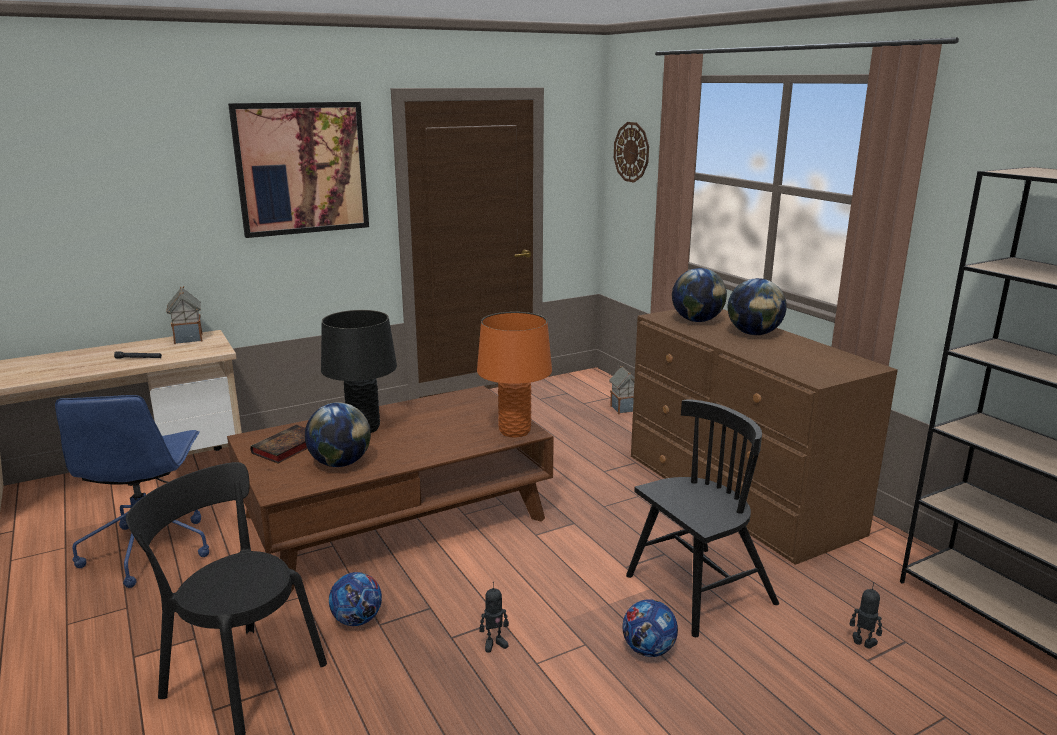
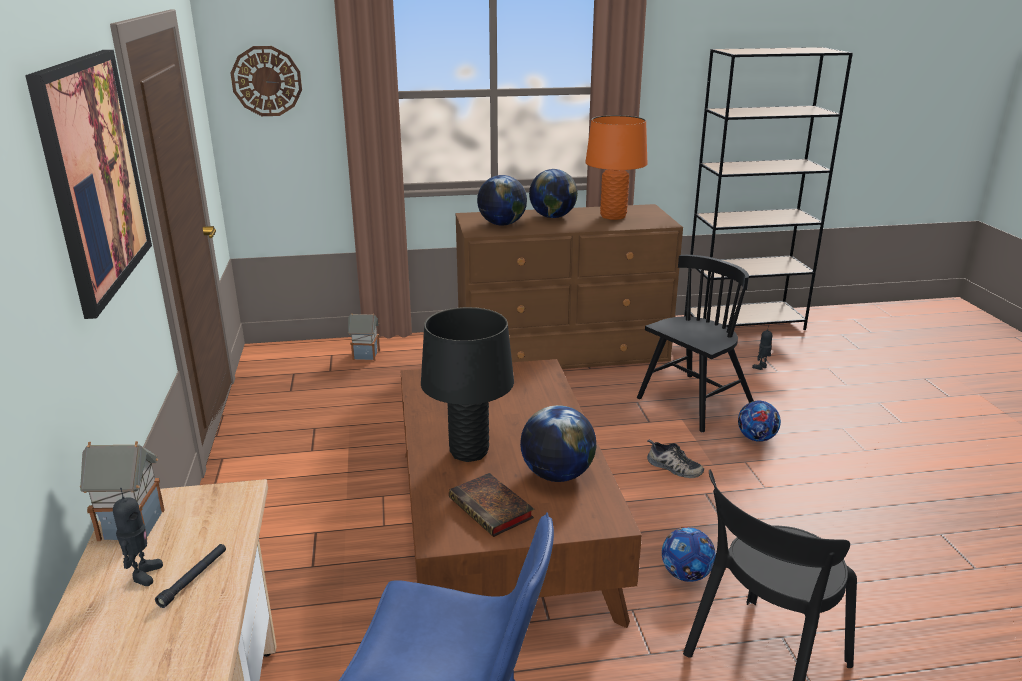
camera: 70 degrees left, 5 degrees up
(494, 644) = (737, 502): toy robot -> toy robot (143, 574)
(515, 431) = (536, 373): orange table lamp -> orange table lamp (613, 216)
(539, 593) = (673, 467): none -> shoe
(694, 591) = (691, 404): black chair -> black chair turned 60 degrees clockwise

